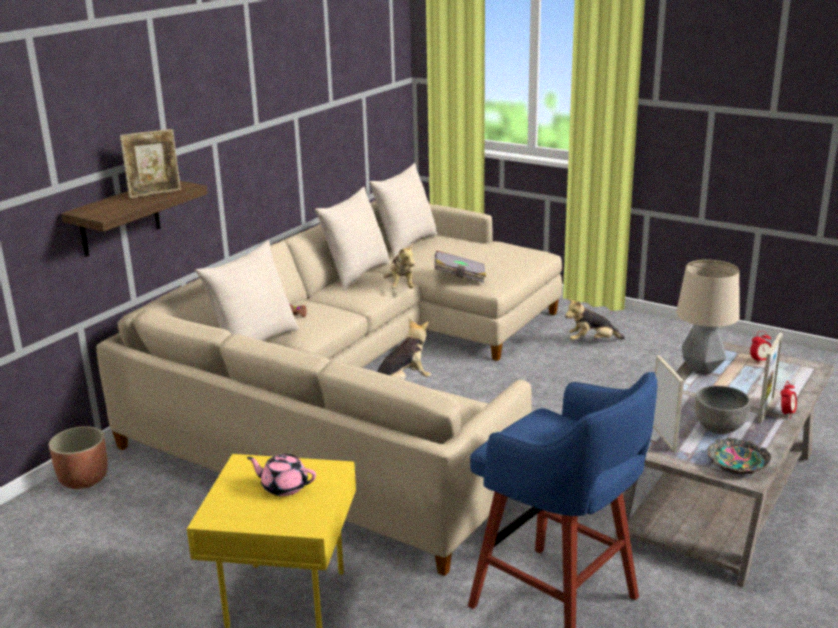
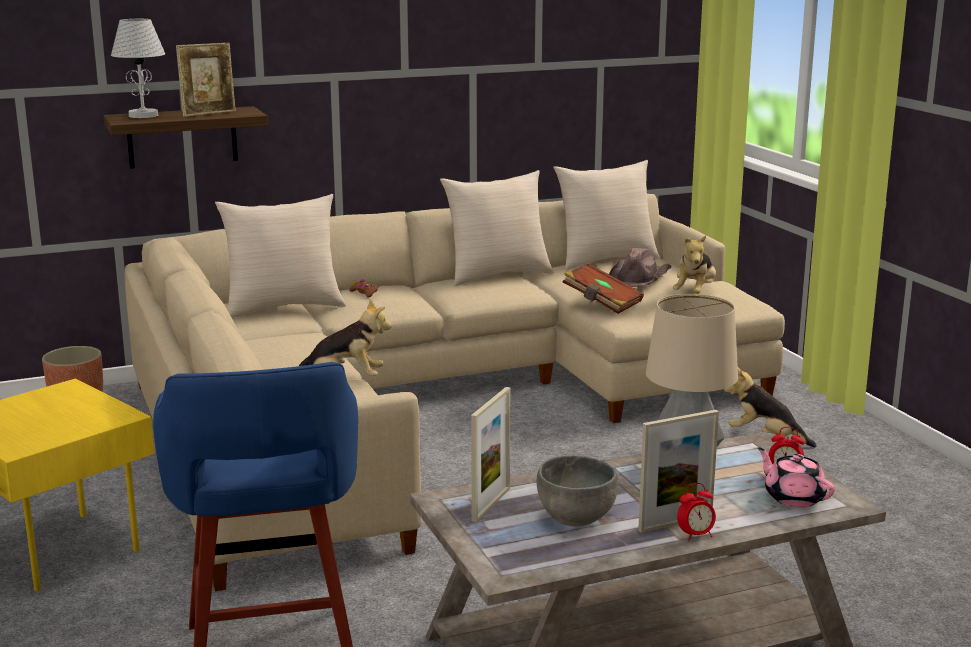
camera: 35 degrees right, 5 degrees down
(102, 206) = (143, 115): none -> white table lamp
(155, 193) = (209, 114): picture frame -> picture frame turned 45 degrees counterclockwise
(284, 487) = (58, 415): pink teapot -> pink teapot (793, 497)
(401, 286) = (523, 297): plush toy -> plush toy (695, 293)
(454, 252) = (639, 278): none -> brown hat
(460, 277) = (602, 303): grey book -> brown book
(736, 463) = (520, 557): bowl -> none

